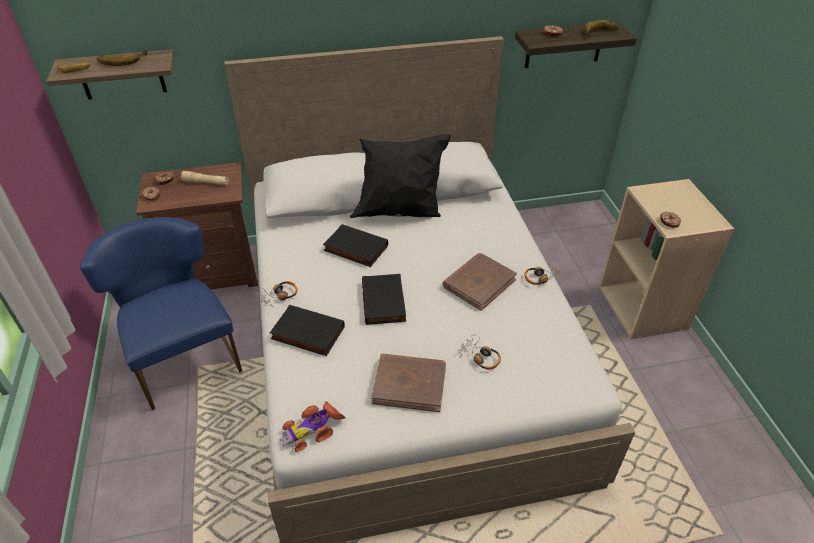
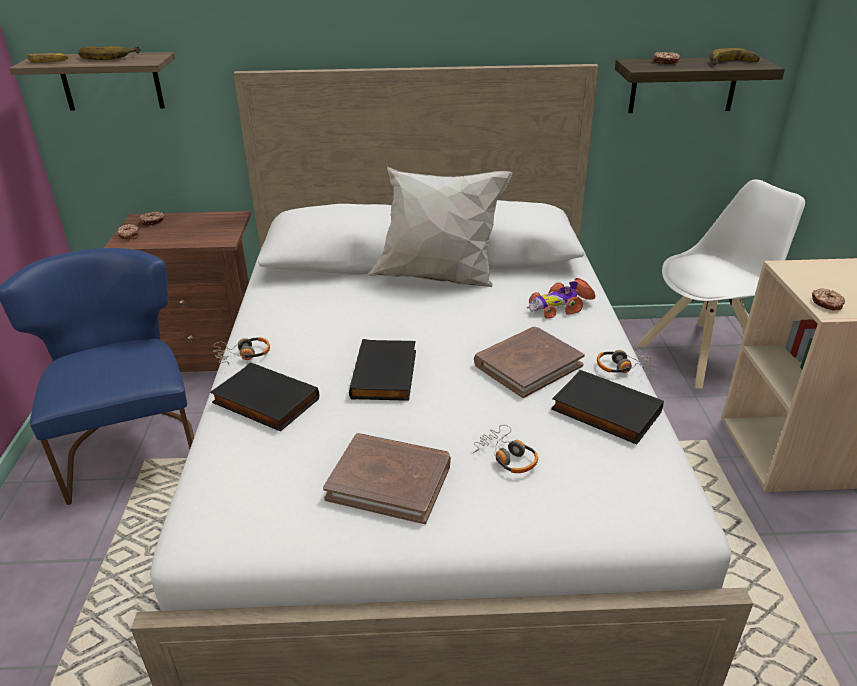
camera: 10 degrees right, 10 degrees down
(206, 182) = (200, 227): beige flashlight -> none
(312, 430) = (223, 525): toy car -> toy car (559, 307)
(355, 249) = (365, 312): black book -> black book (604, 412)
(400, 212) = (439, 278): black pillow -> white pillow
(581, 234) = (702, 353): none -> white chair

